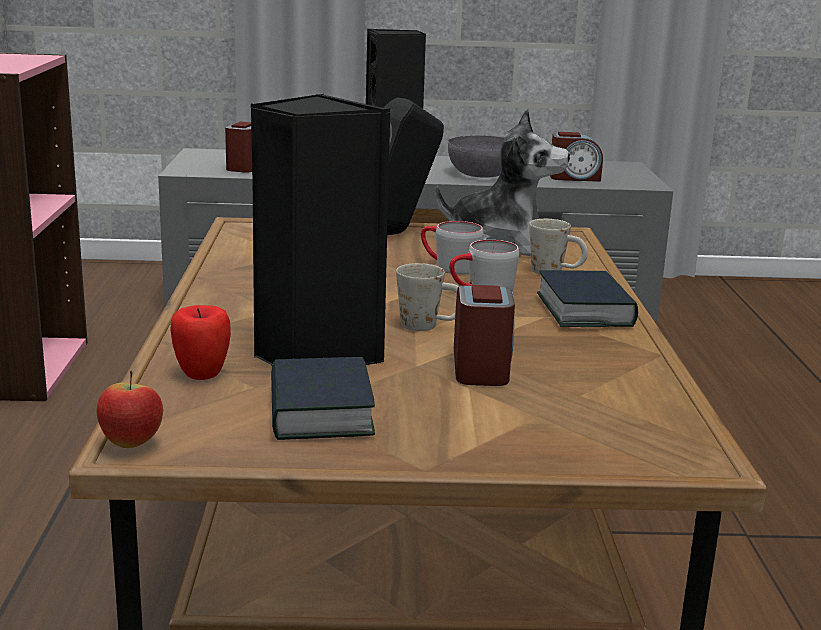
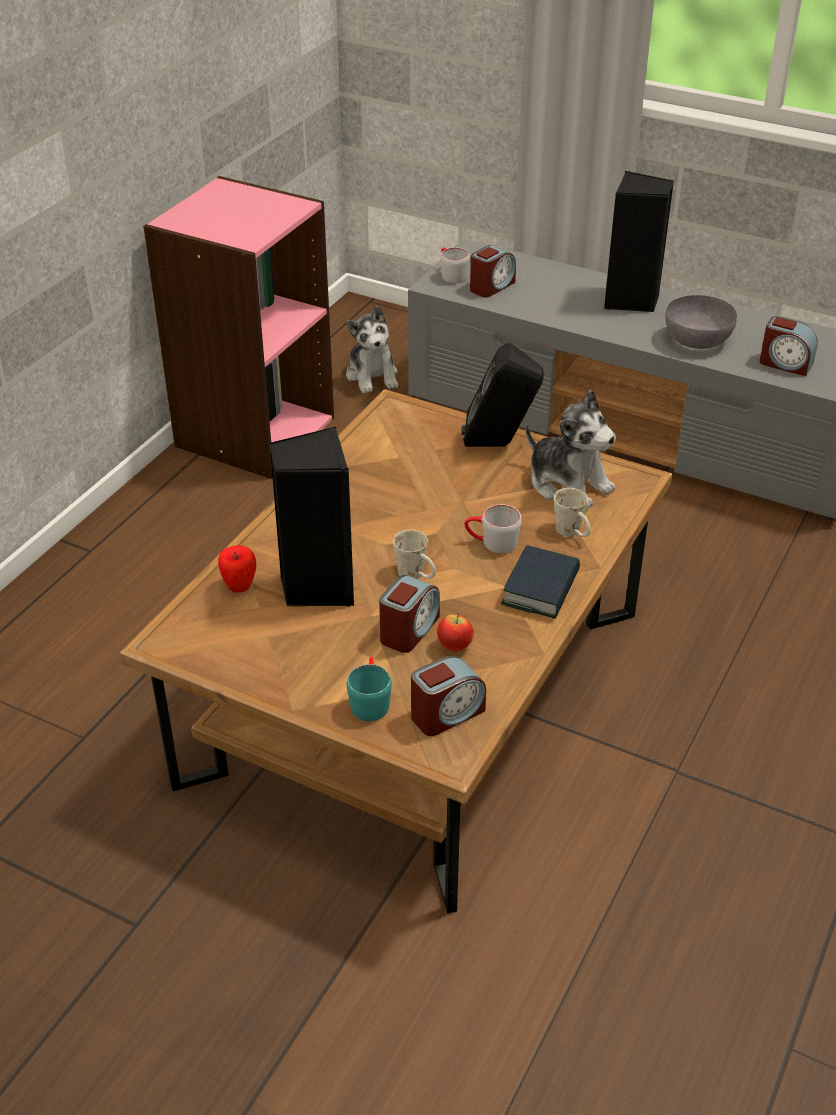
camera: 30 degrees right, 20 degrees up
(107, 307) = (372, 376): none -> plush toy
(131, 444) = (161, 639): apple -> apple (454, 647)
(320, 412) = (277, 643): book -> none
(448, 266) = (498, 503): grey mug -> grey mug (451, 275)
(518, 435) = (369, 700): none -> turquoise mug
(631, 424) = (447, 714): none -> alarm clock

